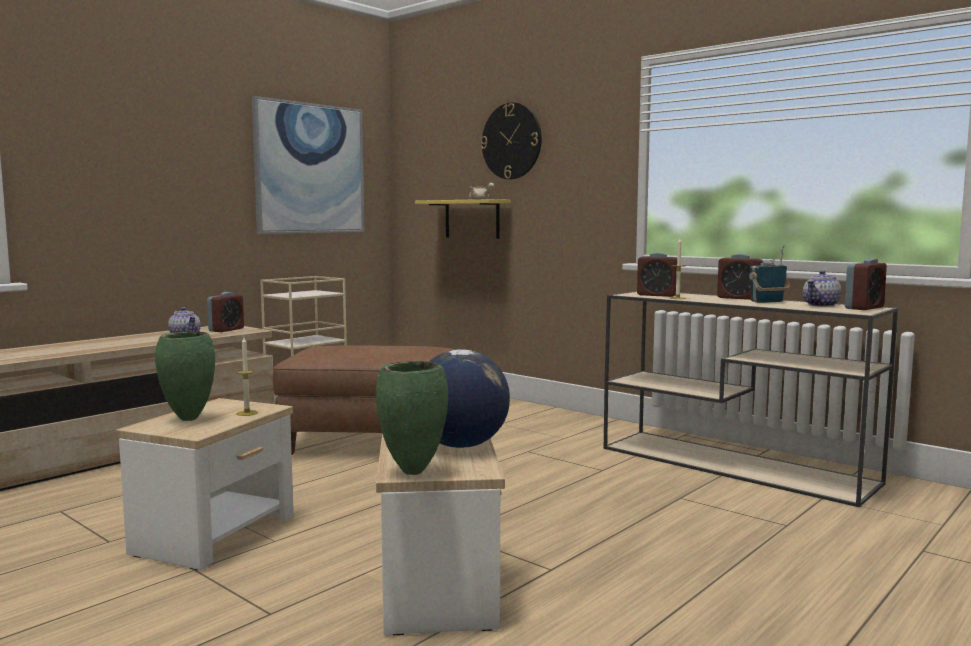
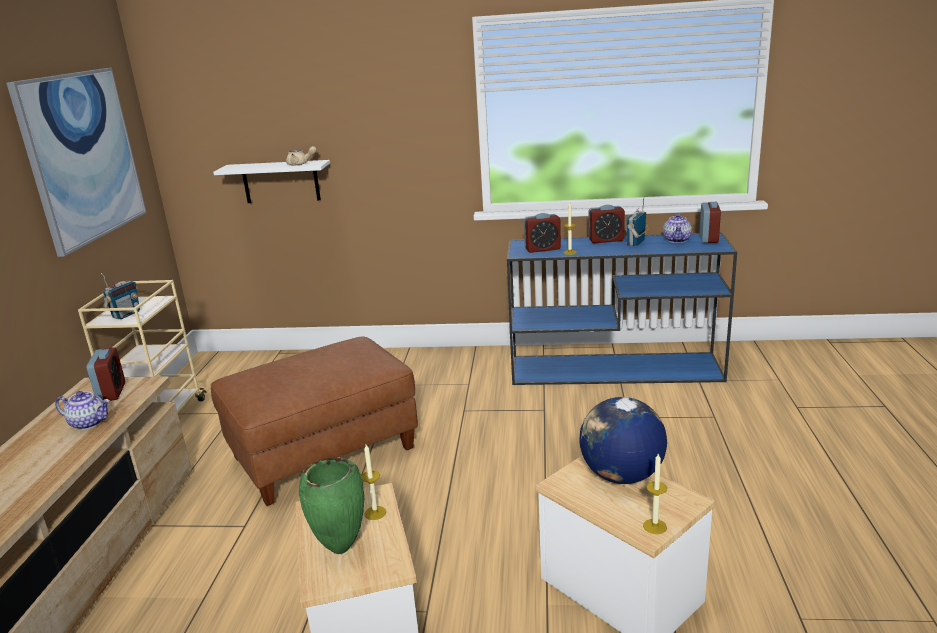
camera: 35 degrees left, 15 degrees up
(294, 294) = (126, 314): none -> radio
(412, 473) = (655, 526): green vase -> candle
(472, 219) = (281, 182): yellow shelf -> white shelf
(511, 141) = (323, 98): wall clock -> none
(737, 465) = (616, 369): beige console table -> blue console table

